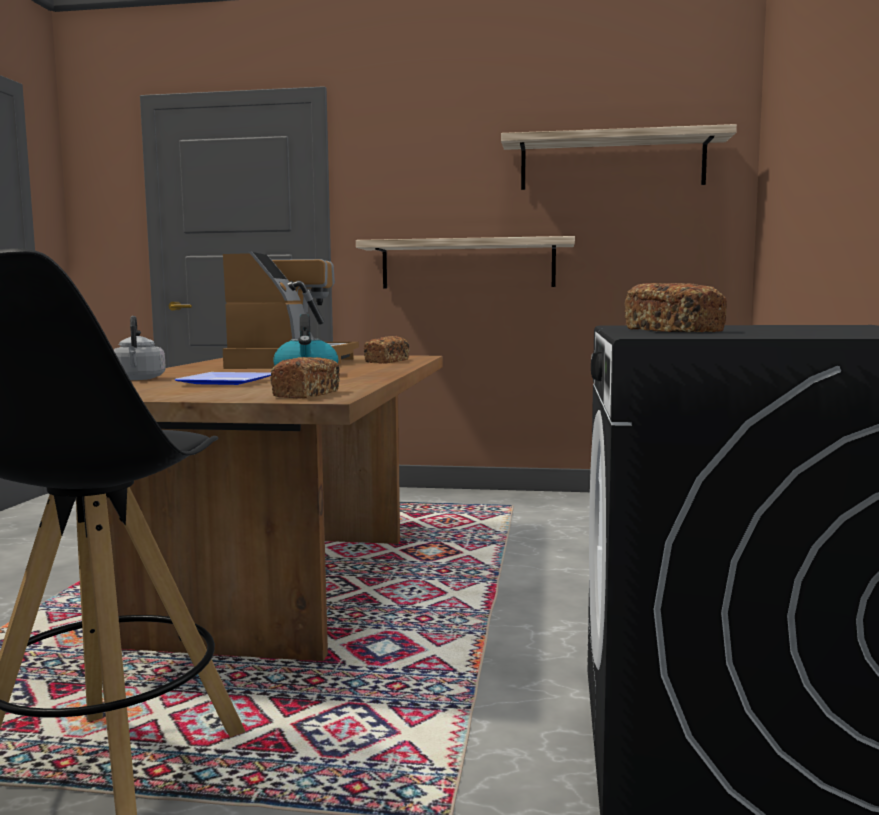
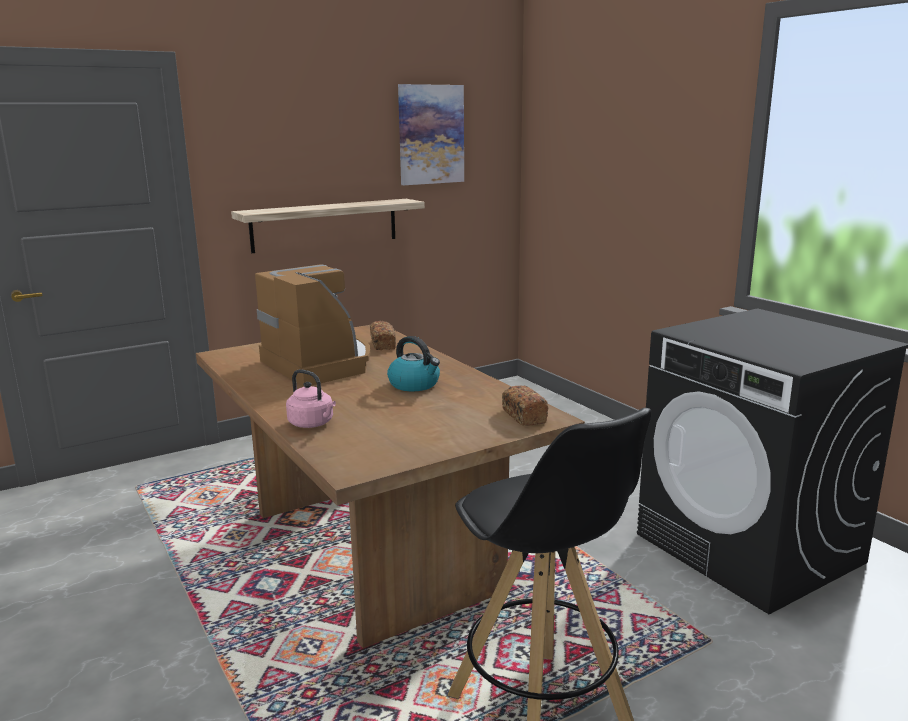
camera: 40 degrees left, 10 degrees up
(139, 379) = (313, 424): grey kettle -> pink kettle
(230, 382) = (403, 410): plate -> none
(612, 162) = (431, 134): shelf -> picture
(674, 331) = (757, 348): bread -> none

